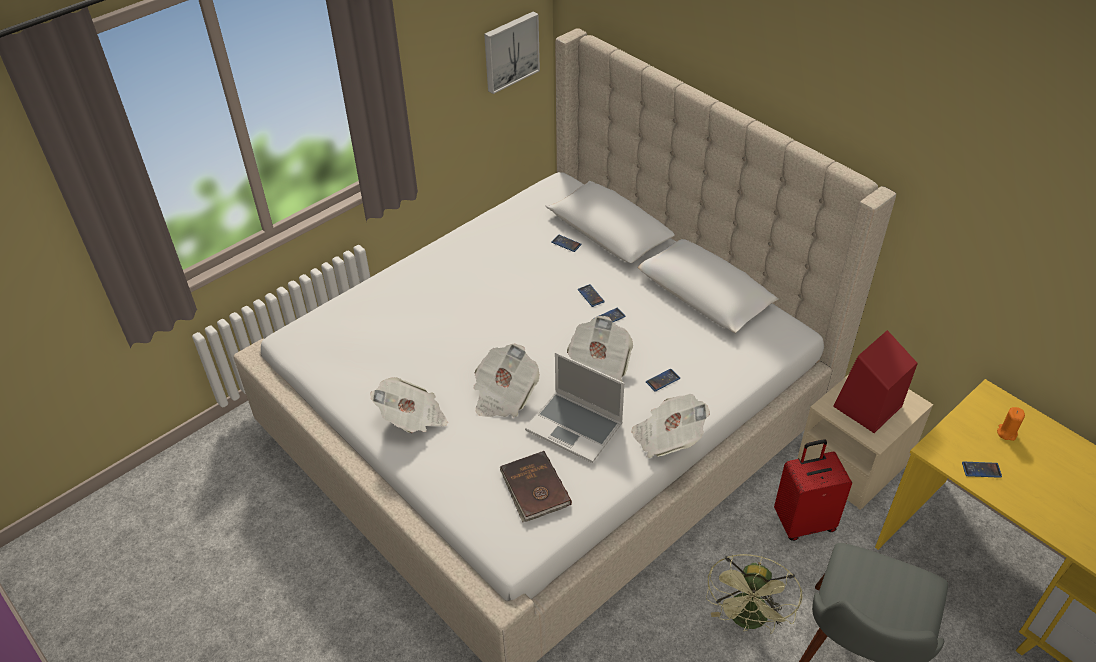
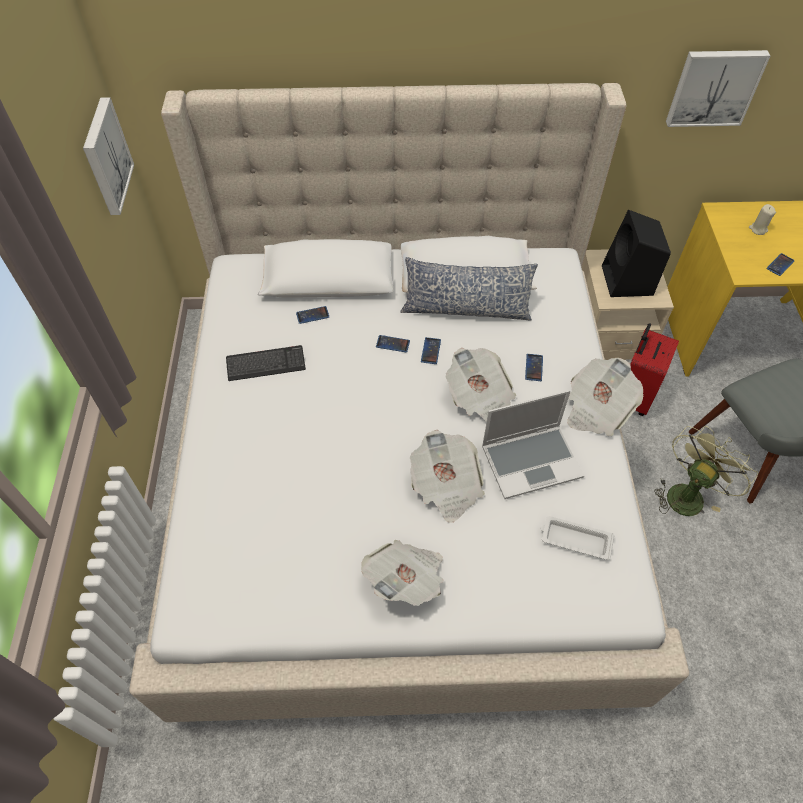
camera: 50 degrees left, 10 degrees up
(500, 250) = (266, 364): none -> keyboard
(534, 489) = (575, 539): brown book -> white tray
(670, 312) = (465, 309): none -> pillow
(748, 620) = (688, 493): green fan -> green fan turned 105 degrees counterclockwise
(867, 408) = (628, 281): red speaker -> black speaker
(998, 250) = (714, 87): none -> picture
(1006, 432) = (758, 229): orange candle -> beige candle

